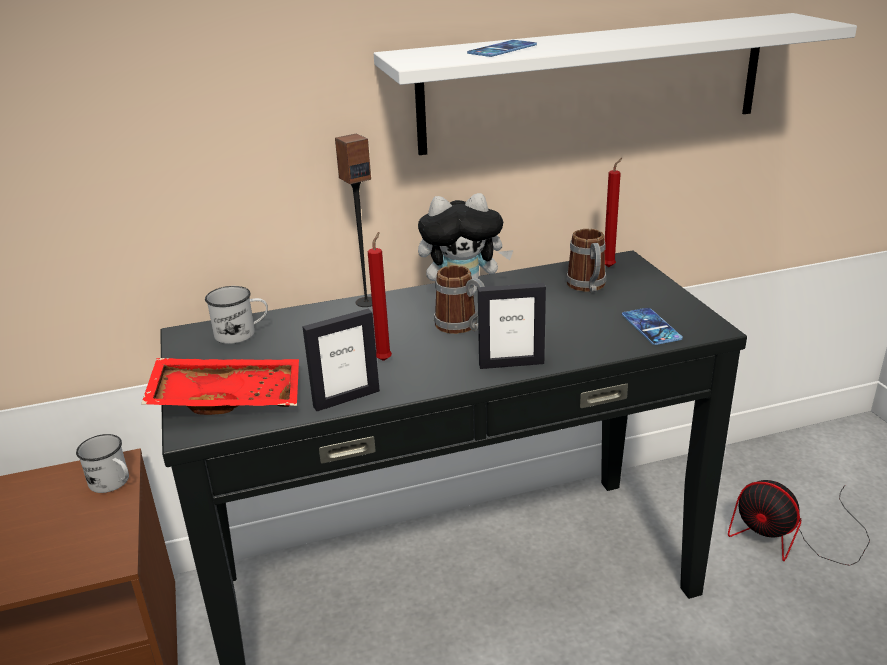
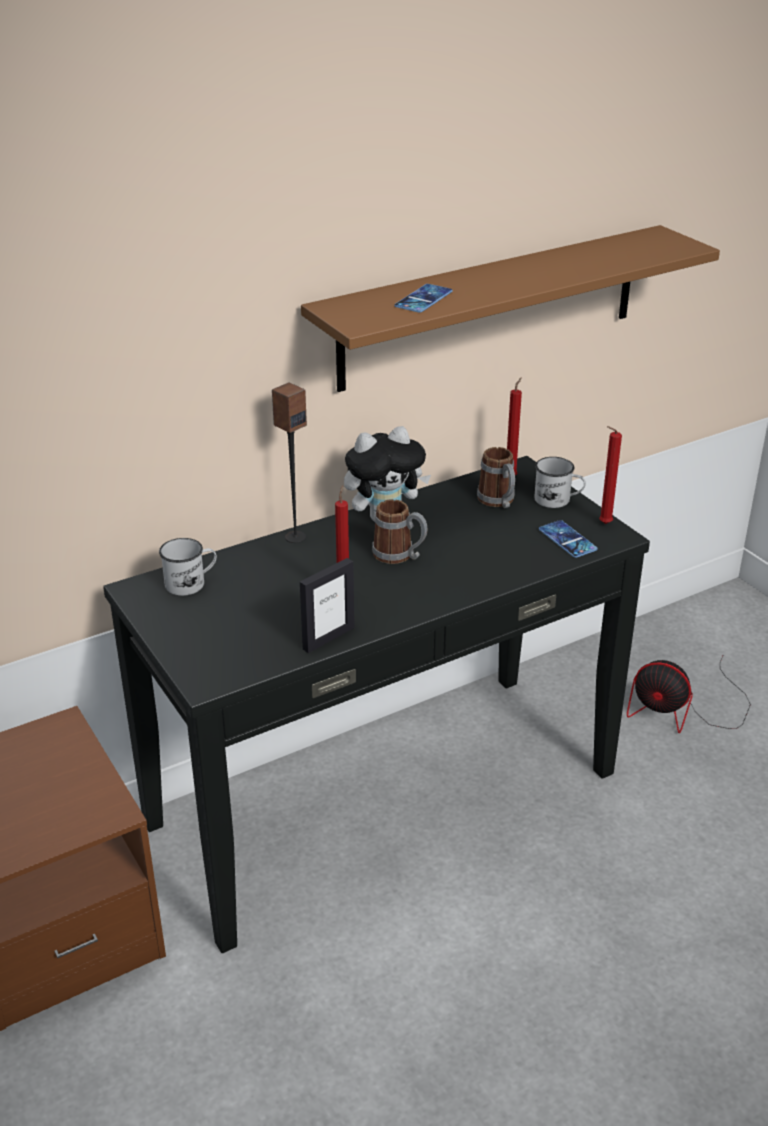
camera: 15 degrees left, 5 degrees up
(113, 483) = (71, 743): white mug -> white mug (558, 500)
(228, 398) = (219, 649): red tray -> none
(511, 364) = (459, 589): picture frame -> none
(594, 83) = (491, 307): white shelf -> brown shelf
(696, 315) = (603, 524): none -> red candle

